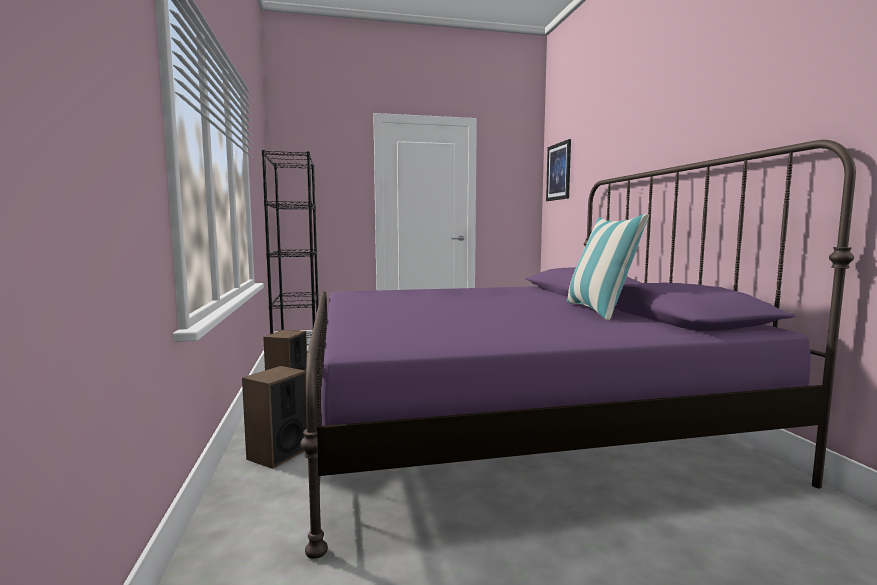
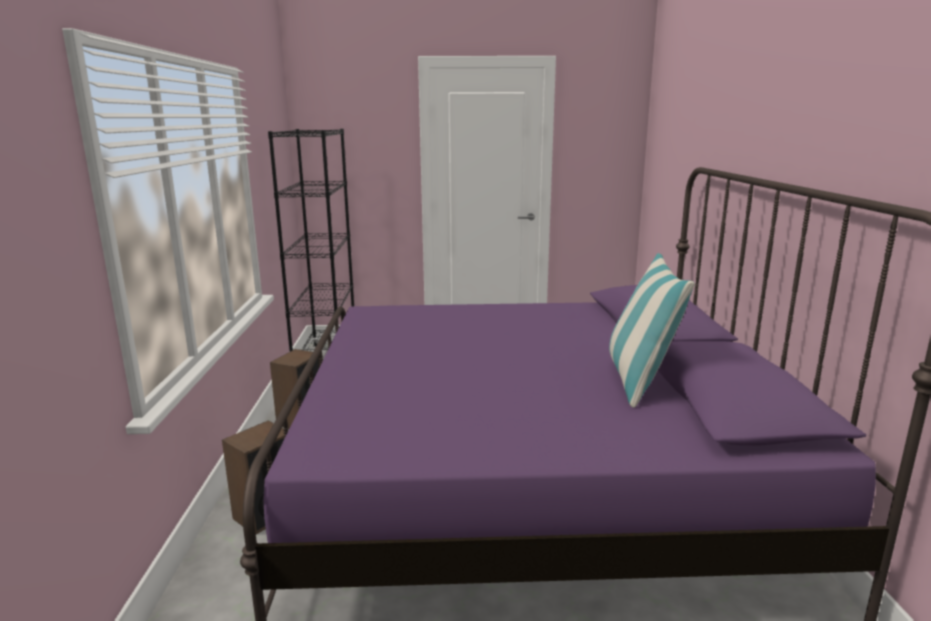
camera: 10 degrees right, 10 degrees up
(559, 171) = (662, 133): picture -> none

